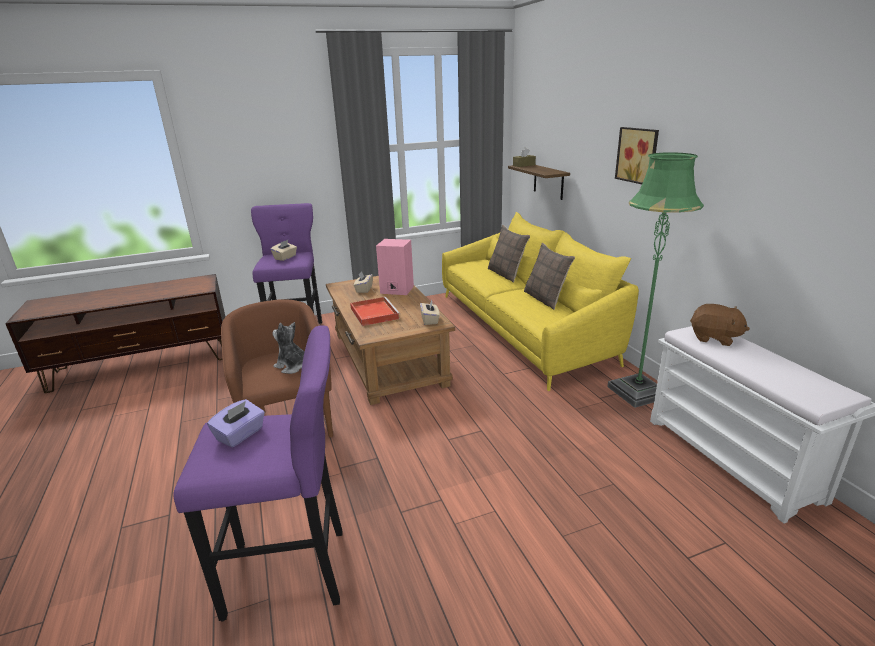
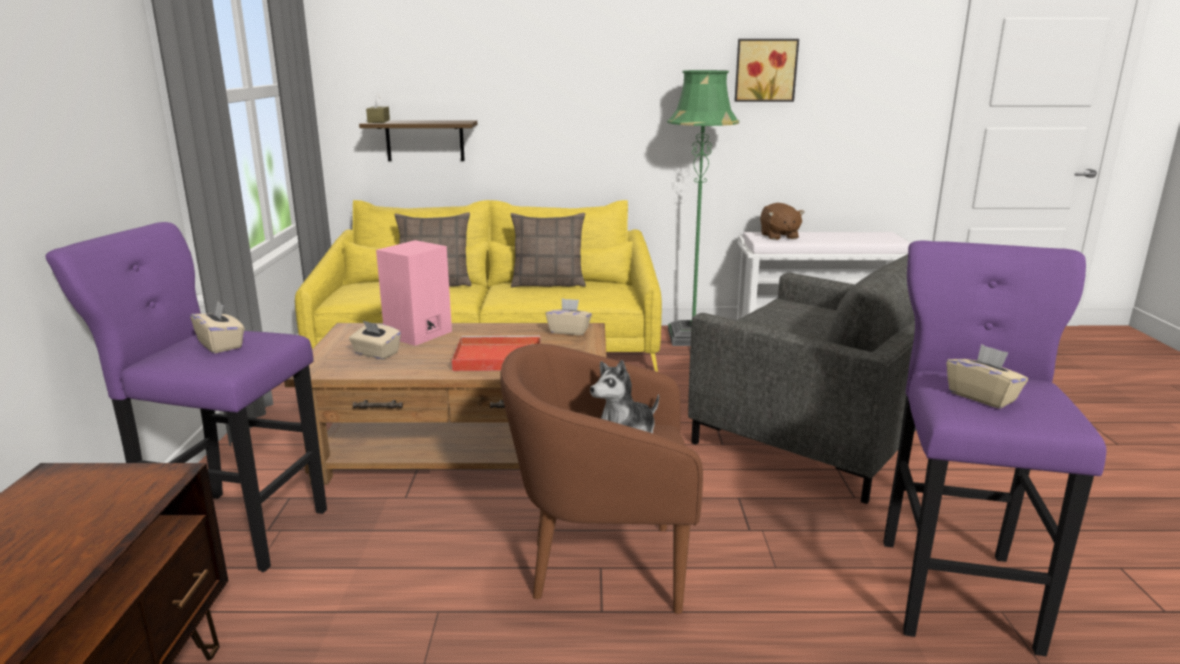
camera: 70 degrees left, 5 degrees down
(240, 435) = (982, 397): purple tissue box -> beige tissue box
(492, 481) = (813, 435): none -> grey armchair
(638, 155) = (607, 82): picture -> picture (765, 70)
(714, 338) = (778, 236): brown plush toy -> brown plush toy turned 120 degrees clockwise

